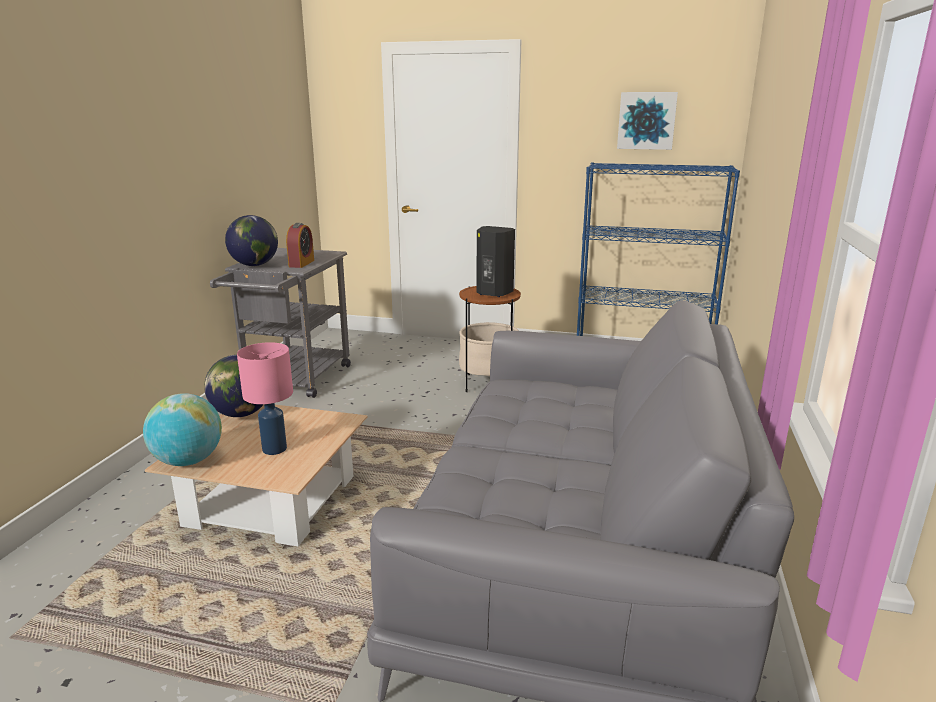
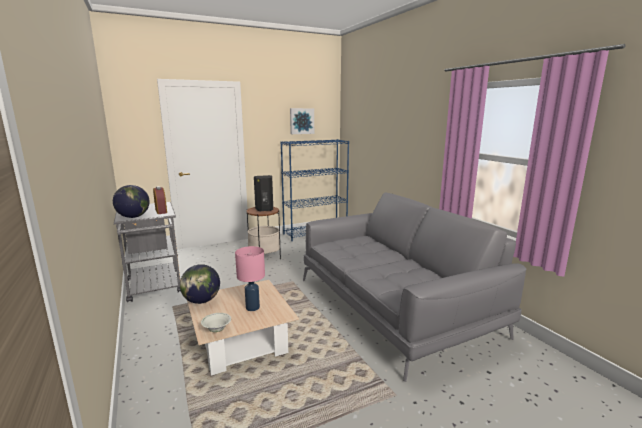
camera: 40 degrees left, 5 degrees down
(188, 461) = (217, 330): globe -> white bowl

